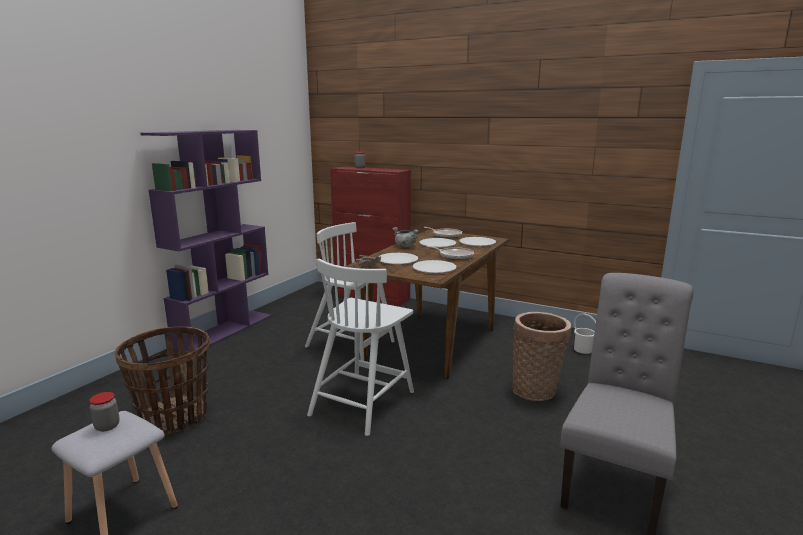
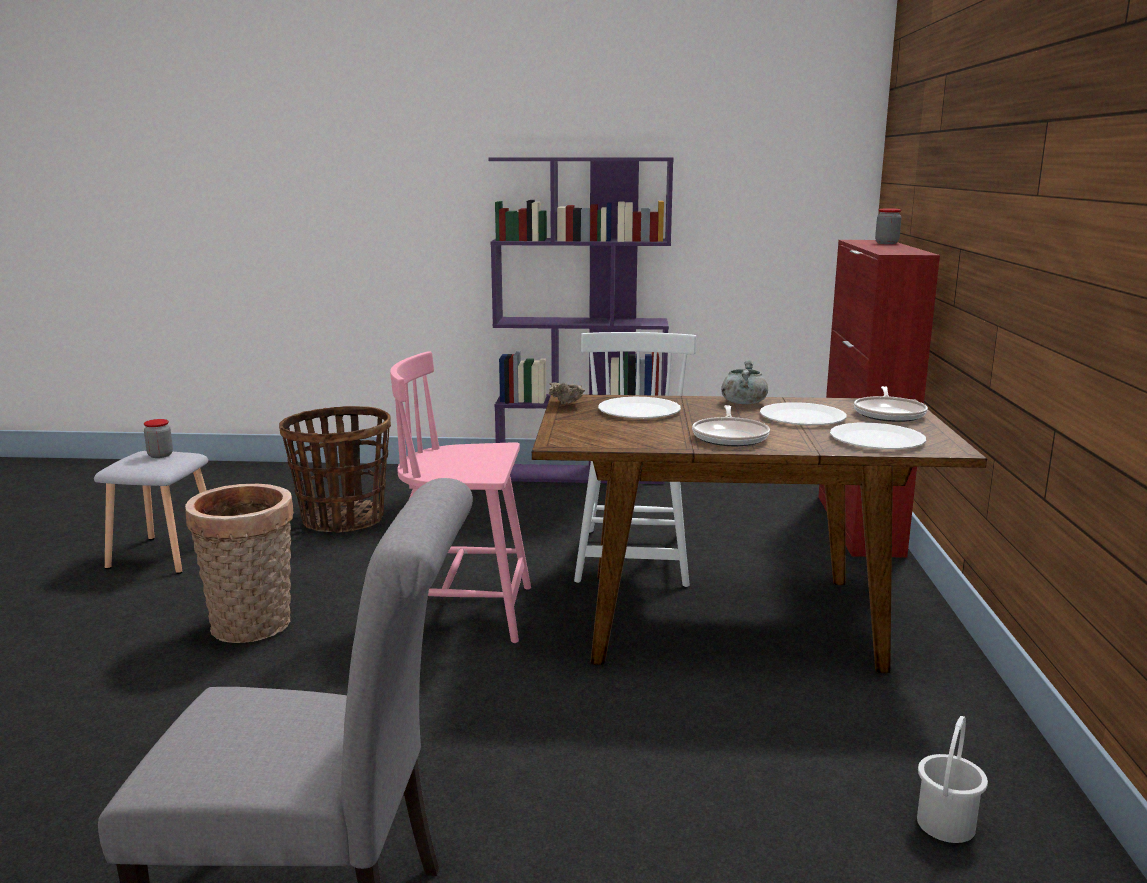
camera: 65 degrees right, 0 degrees up
(363, 402) = (454, 612): white chair -> pink chair
(434, 268) = (621, 435): white plate -> none
(536, 390) = (634, 773): basket -> basket (252, 628)

